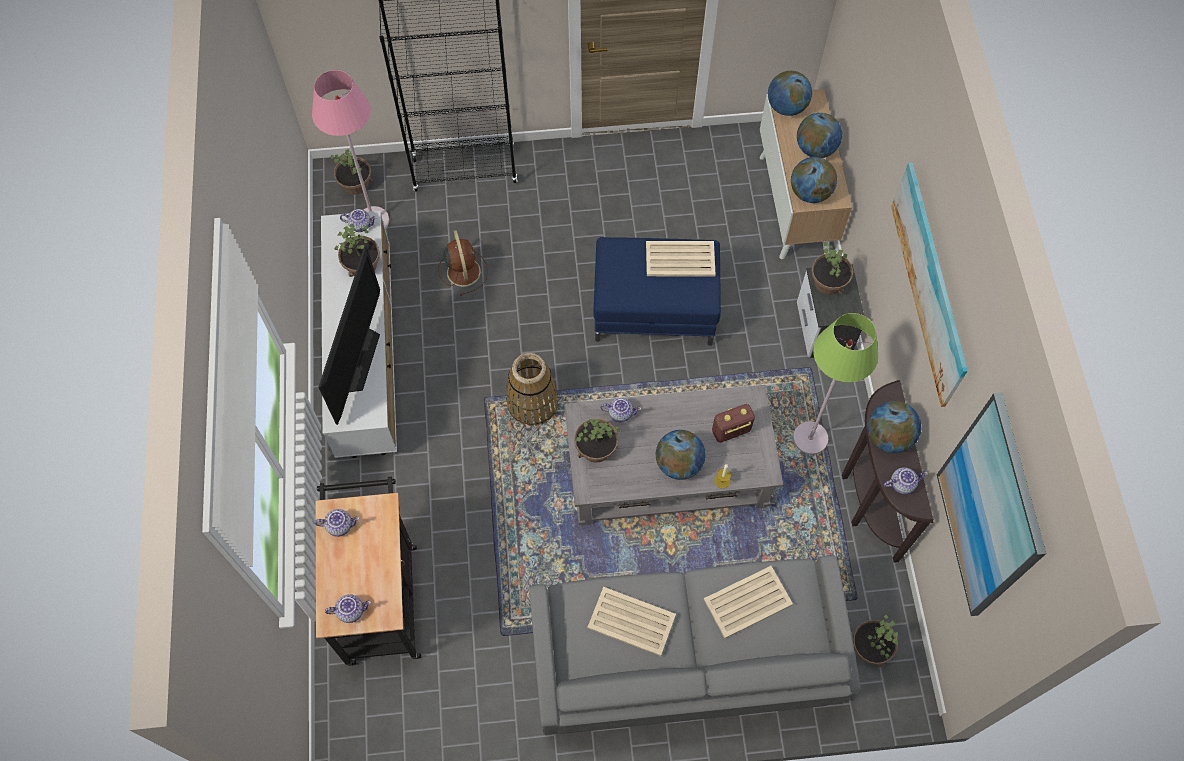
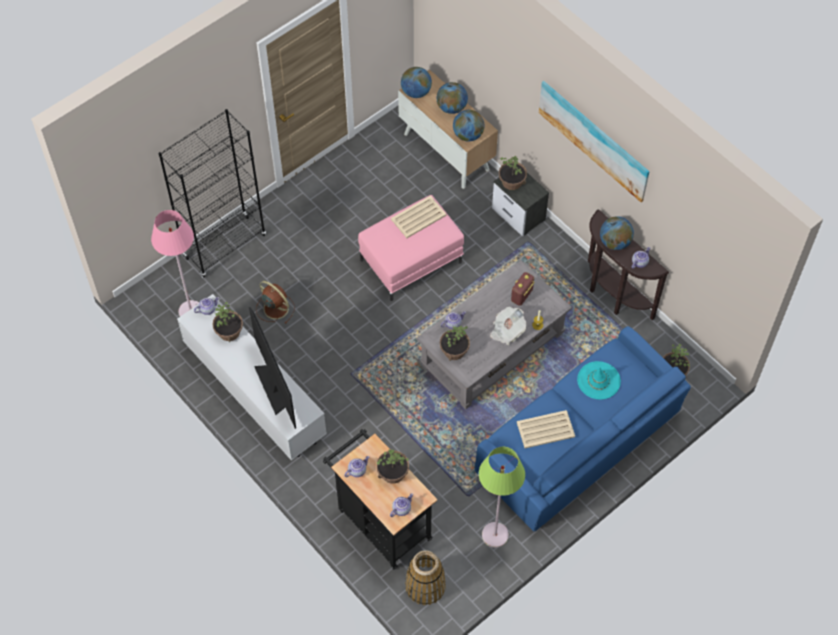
camera: 35 degrees left, 5 degrees down
(356, 183) = (159, 295): potted plant -> potted plant (392, 472)
(532, 403) = (382, 359): basket -> basket (425, 586)
(654, 307) = (411, 260): blue ottoman -> pink ottoman
(678, 464) = (507, 330): globe -> newspaper
(685, 658) = (579, 442): grey sofa -> blue sofa
(747, 602) = (598, 380): beige tray -> turquoise hat
(810, 438) = (557, 281): green floor lamp -> green floor lamp (495, 535)
(989, 509) = (703, 235): picture -> none

